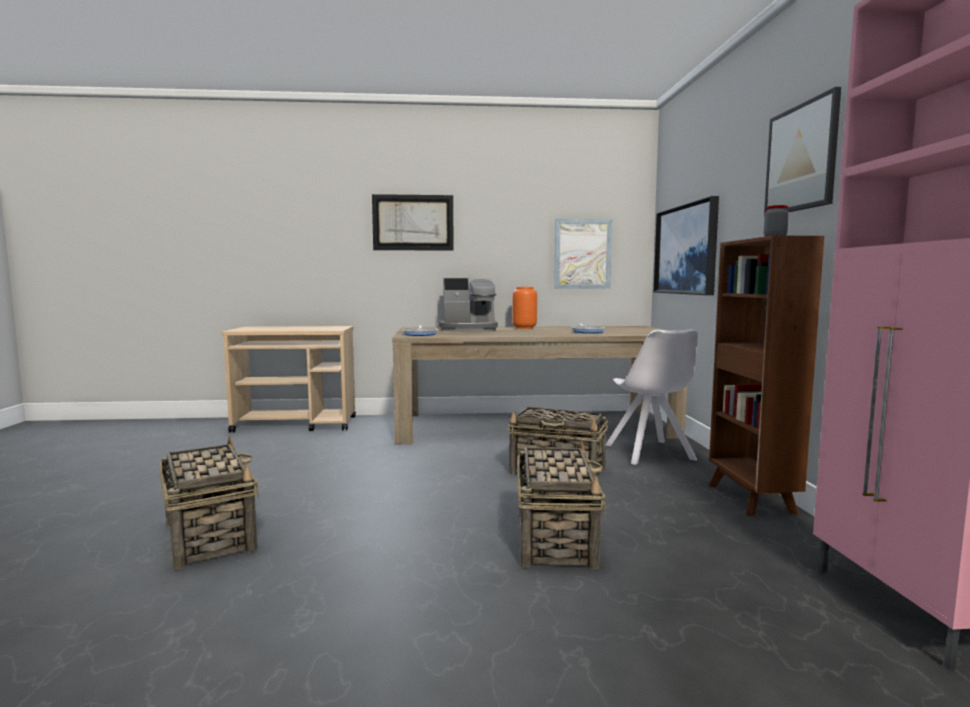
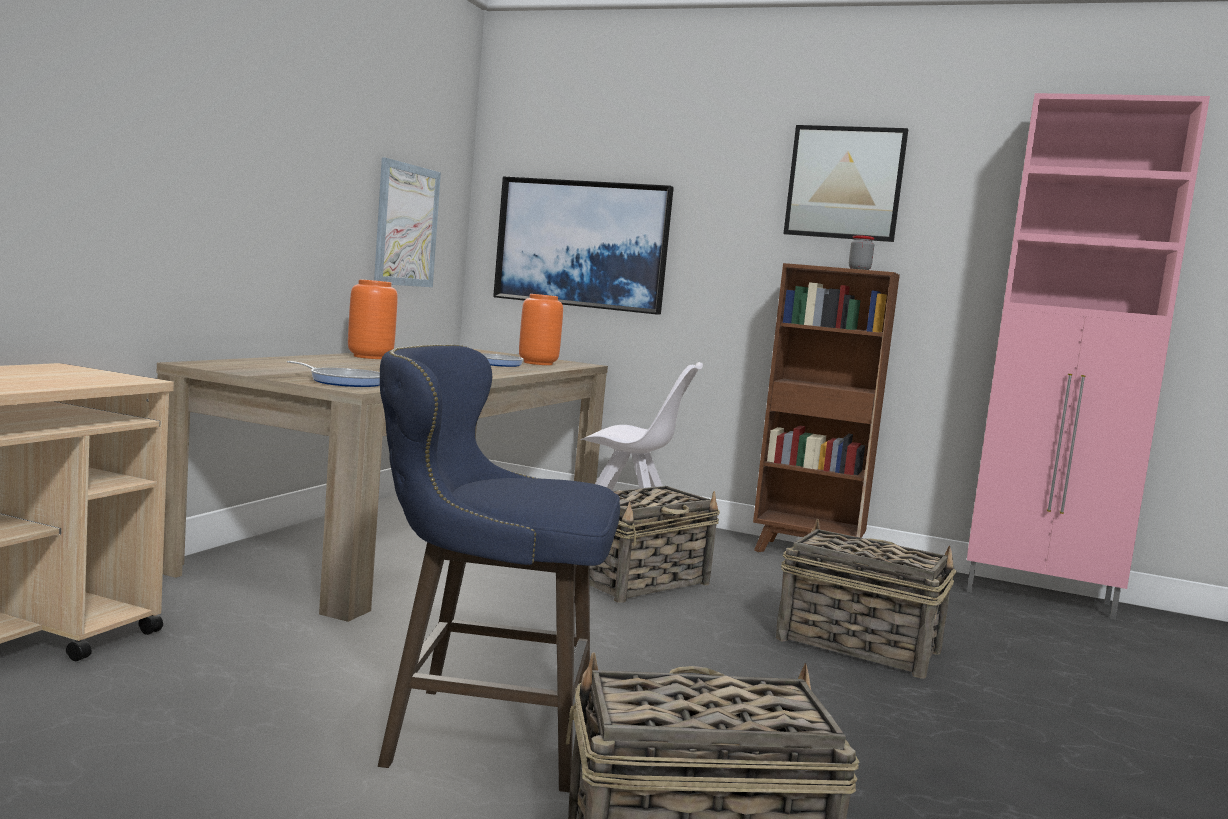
camera: 65 degrees left, 0 degrees up
(303, 483) = (480, 734): none -> blue stool
(413, 222) = (181, 115): picture -> none
(469, 329) = (325, 364): coffee machine -> none
(627, 332) = (538, 363): none -> orange vase

